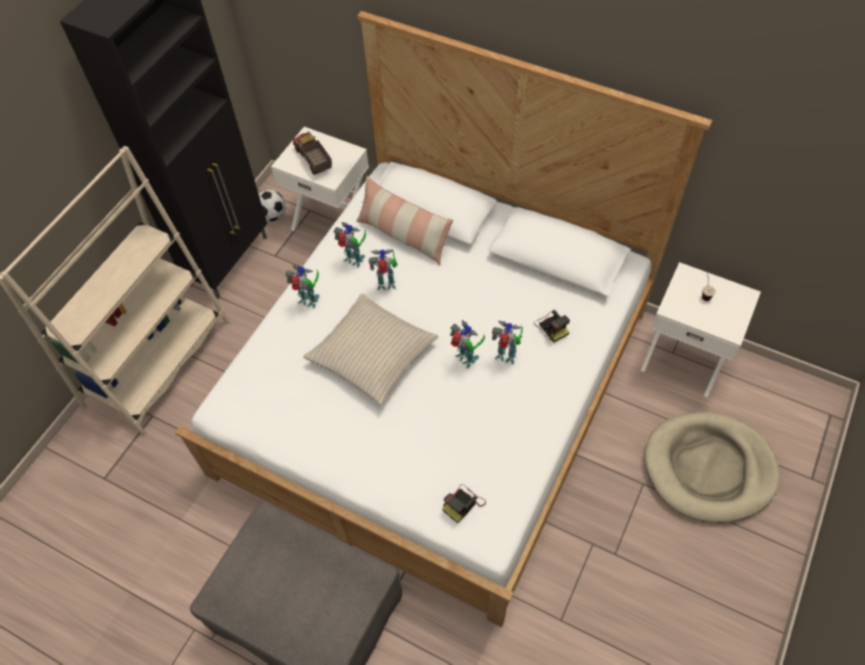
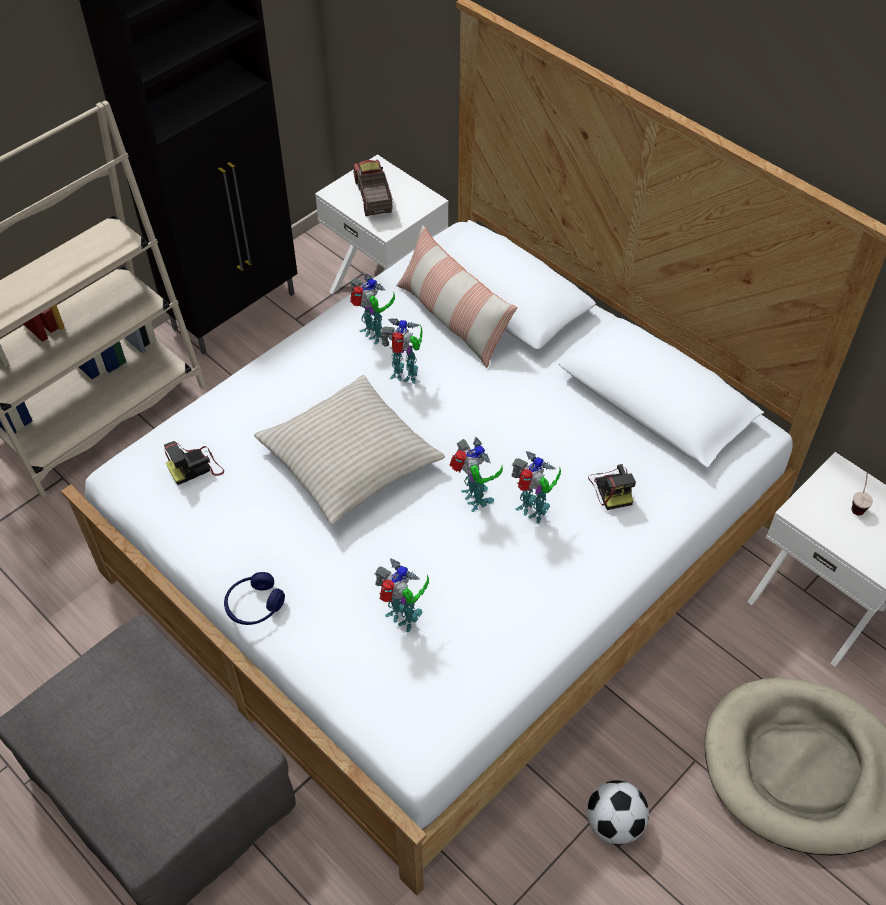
camera: 15 degrees right, 5 degrees down
(272, 215) = (312, 268): football -> football (614, 823)
(309, 302) = (293, 371): toy robot -> toy robot (403, 618)
(347, 475) = (254, 605): none -> blue headphones
(463, 504) = (396, 689): camera -> camera (195, 467)

